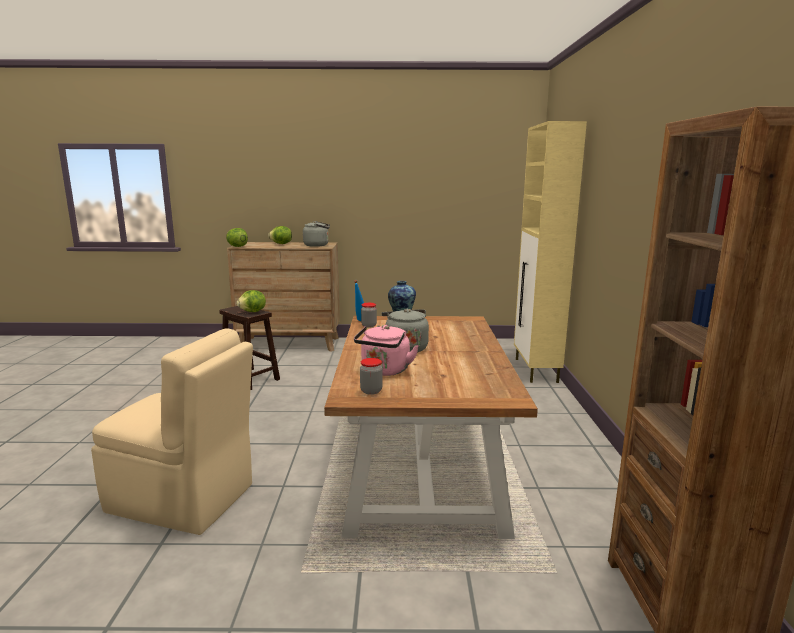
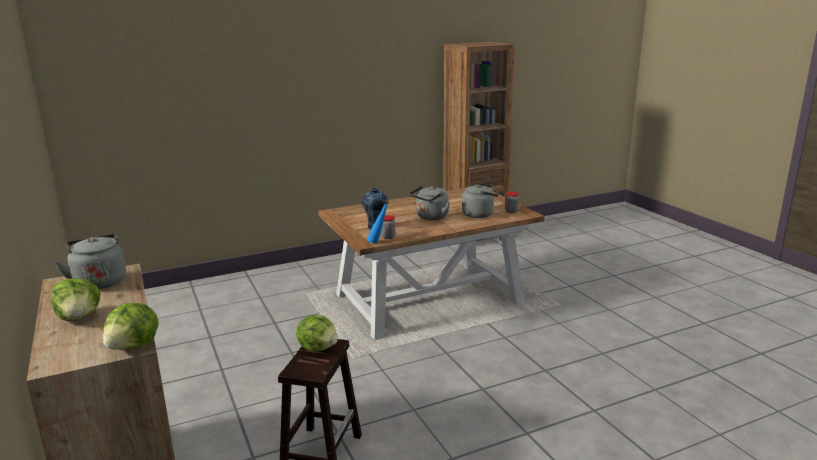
camera: 115 degrees left, 5 degrees up
(184, 499) = (564, 367): beige chair -> none
(384, 371) = (480, 214): pink kettle -> grey kettle
(536, 370) = (204, 285): beige cabinet -> none

